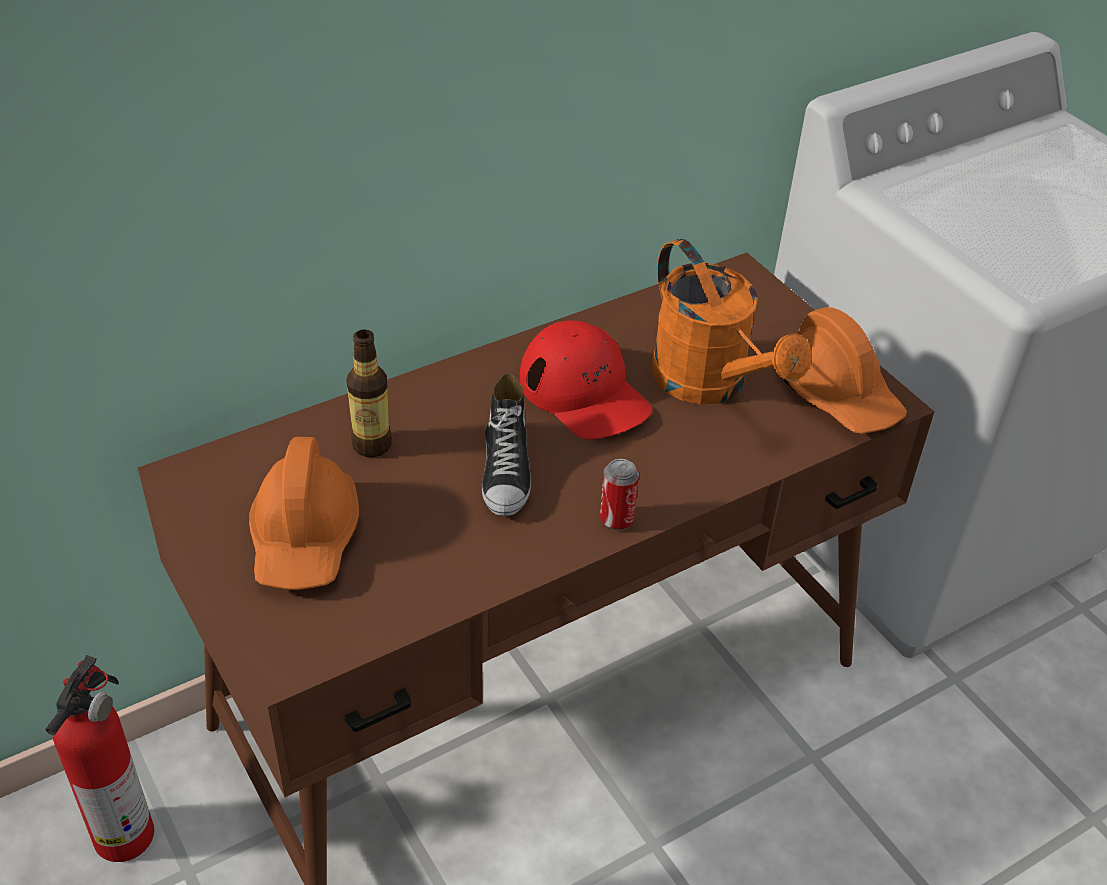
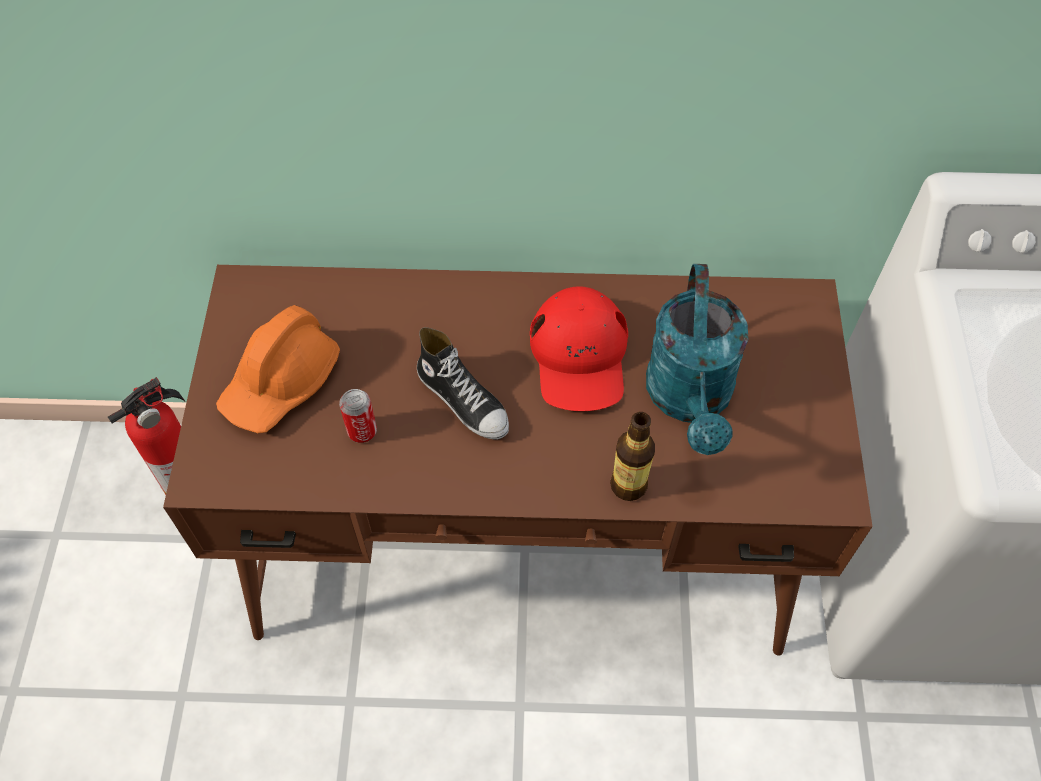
camera: 35 degrees right, 15 degrees up
(372, 445) = (384, 325): bottle -> bottle (628, 485)
(507, 471) = (464, 399): shoe -> shoe turned 75 degrees counterclockwise
(616, 519) = (513, 487): can -> can (362, 431)
(711, 384) = (691, 399): orange watering can -> turquoise watering can
(838, 395) = (795, 466): orange hard hat -> none

